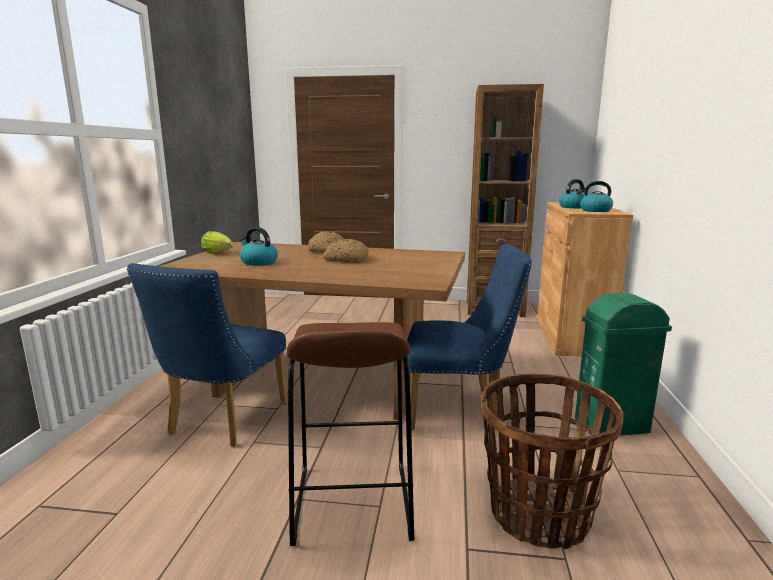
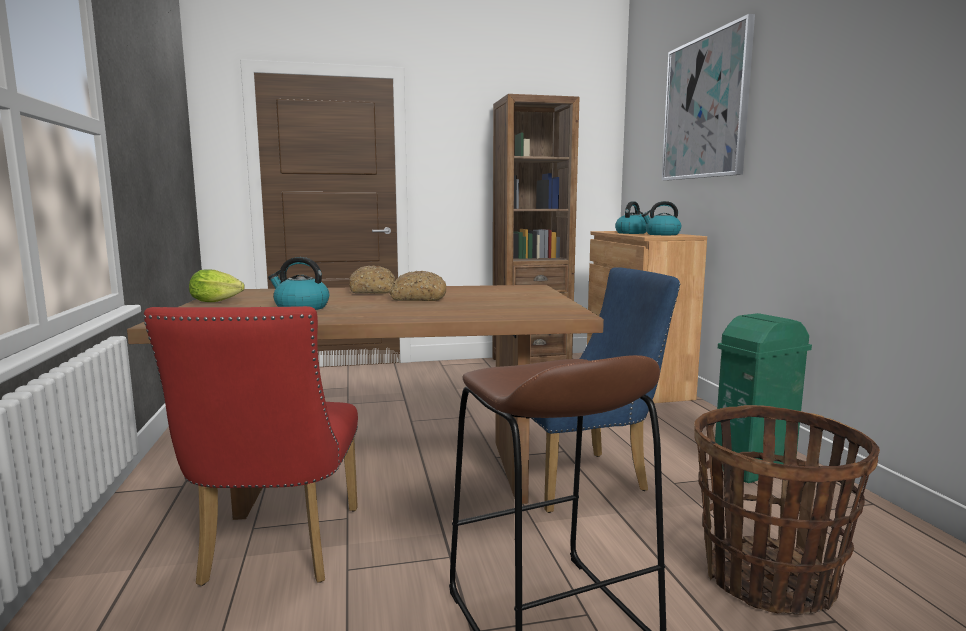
camera: 20 degrees left, 5 degrees down
(222, 422) = (276, 551): blue chair -> red chair
(646, 94) = (705, 108): none -> picture

